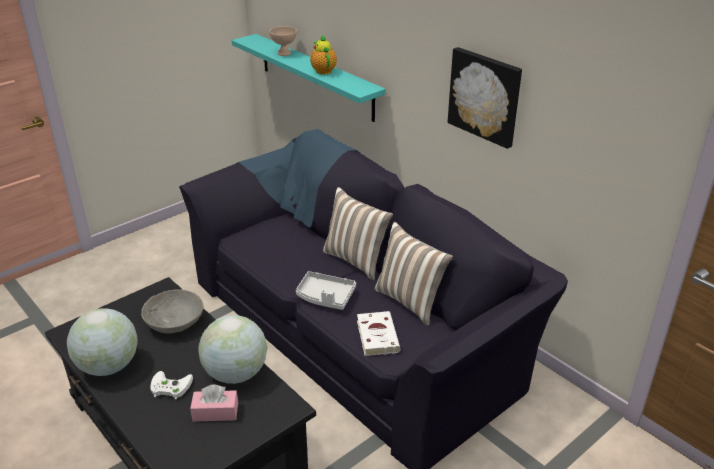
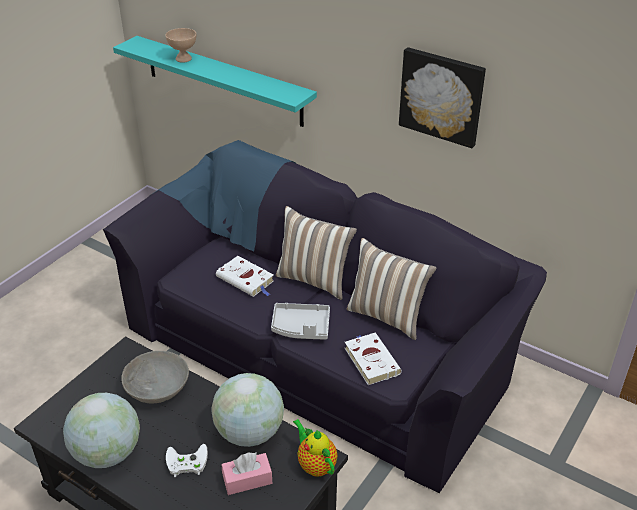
camera: 15 degrees left, 5 degrees up
(295, 250) = (246, 280): none -> white book
(323, 70) = (238, 76): teapot -> teapot (315, 464)

